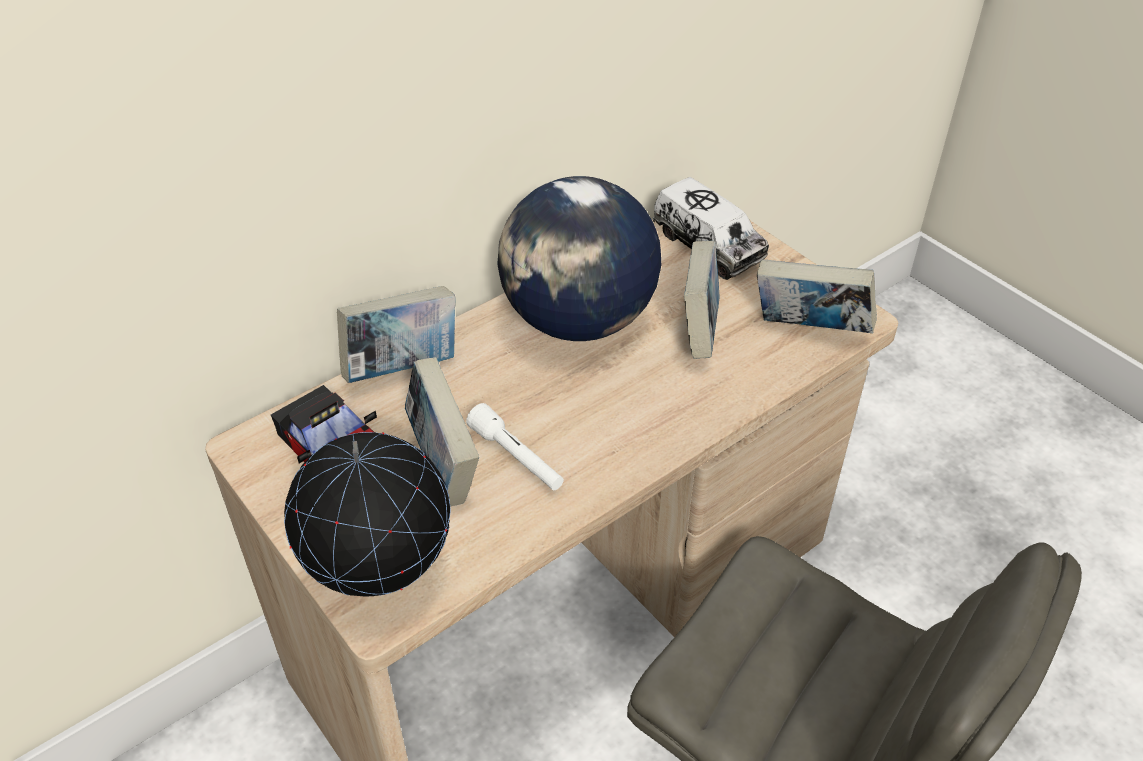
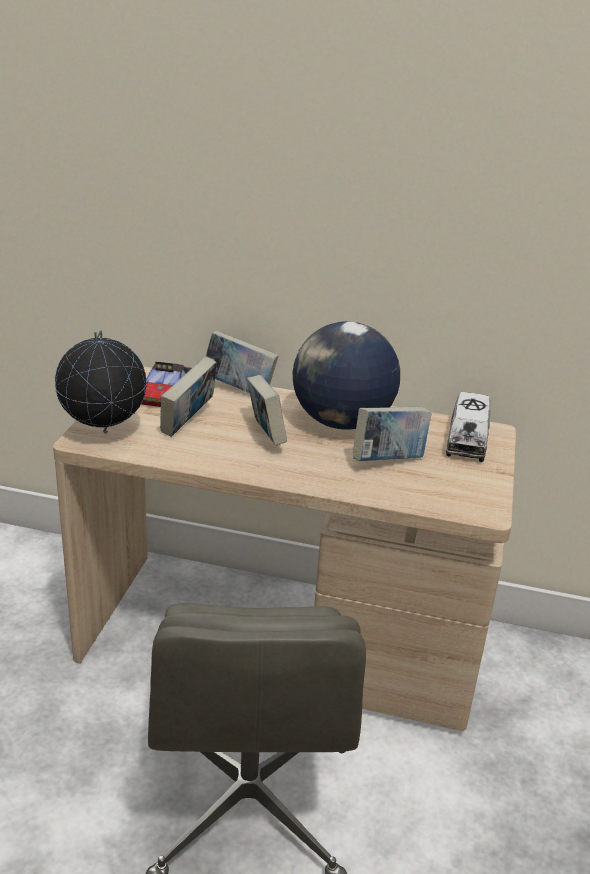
camera: 50 degrees right, 15 degrees down
(516, 458) = (218, 440): white flashlight -> none
(809, 331) = (446, 497): book -> book (265, 436)

